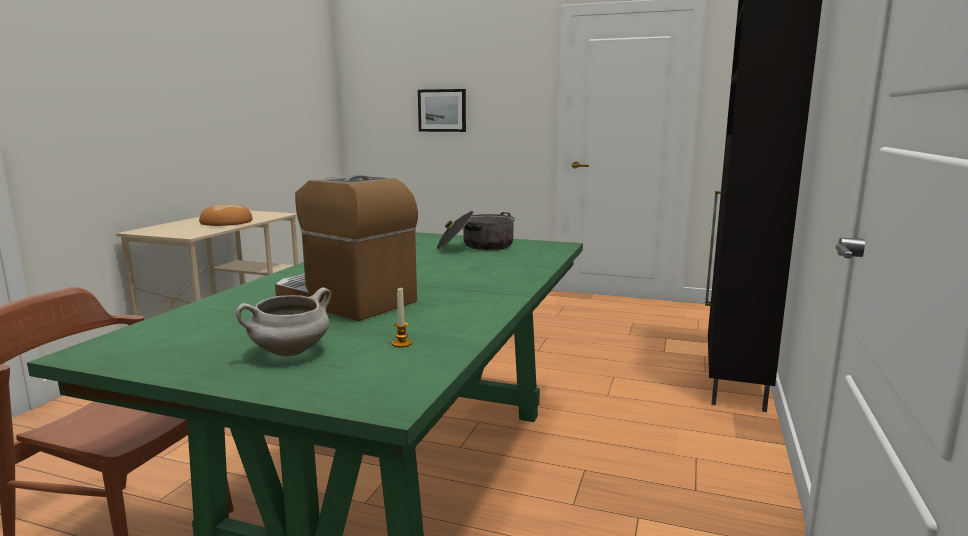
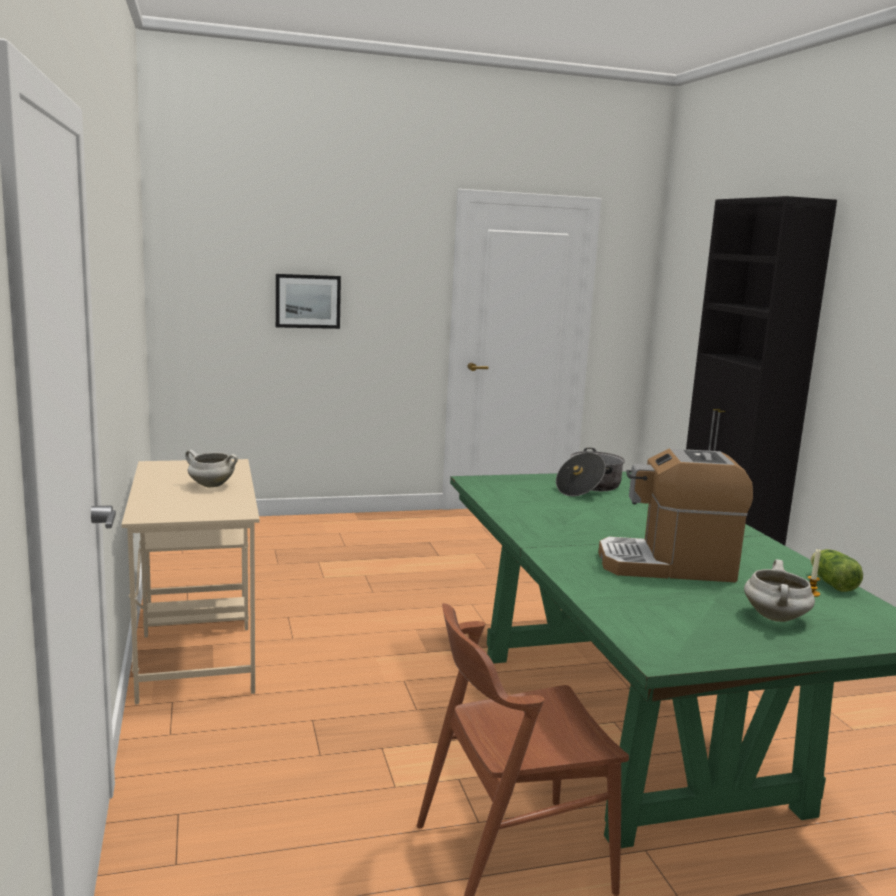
camera: 35 degrees left, 0 degrees up
(226, 222) = (210, 486): bread -> white cooking pot
(458, 340) = (831, 583): none -> lettuce

